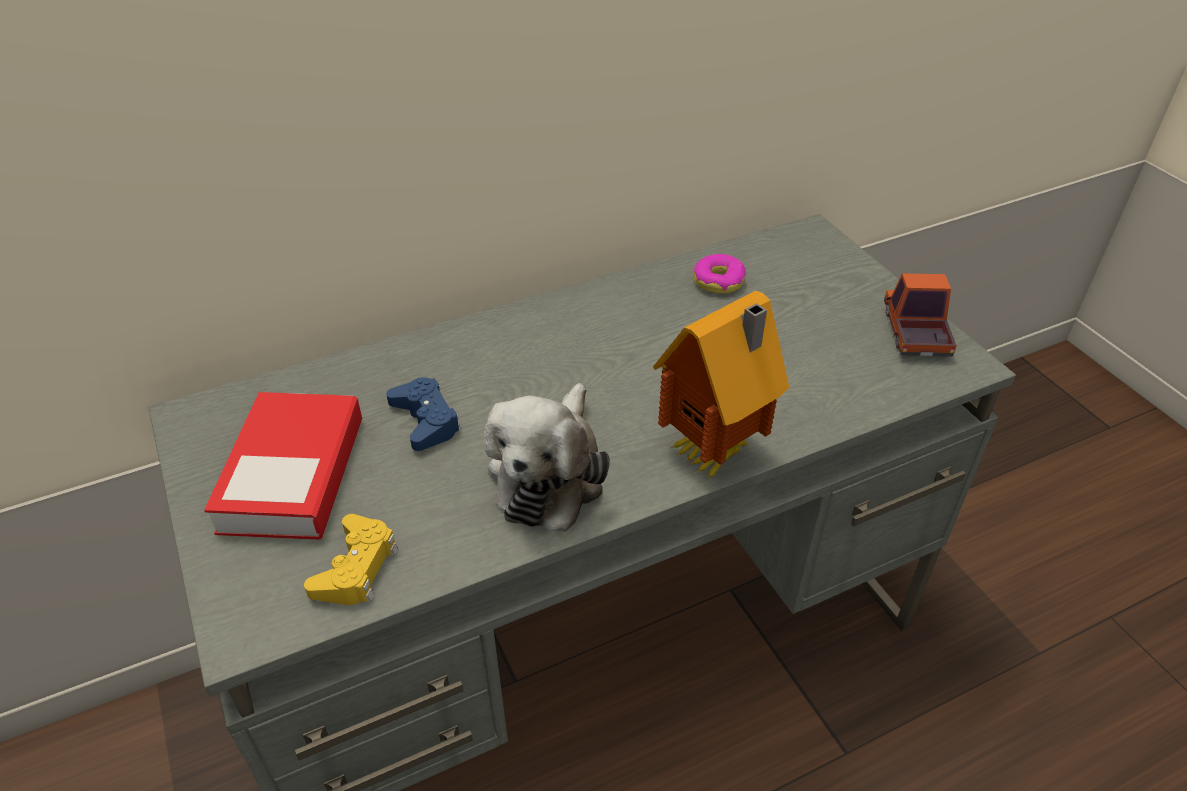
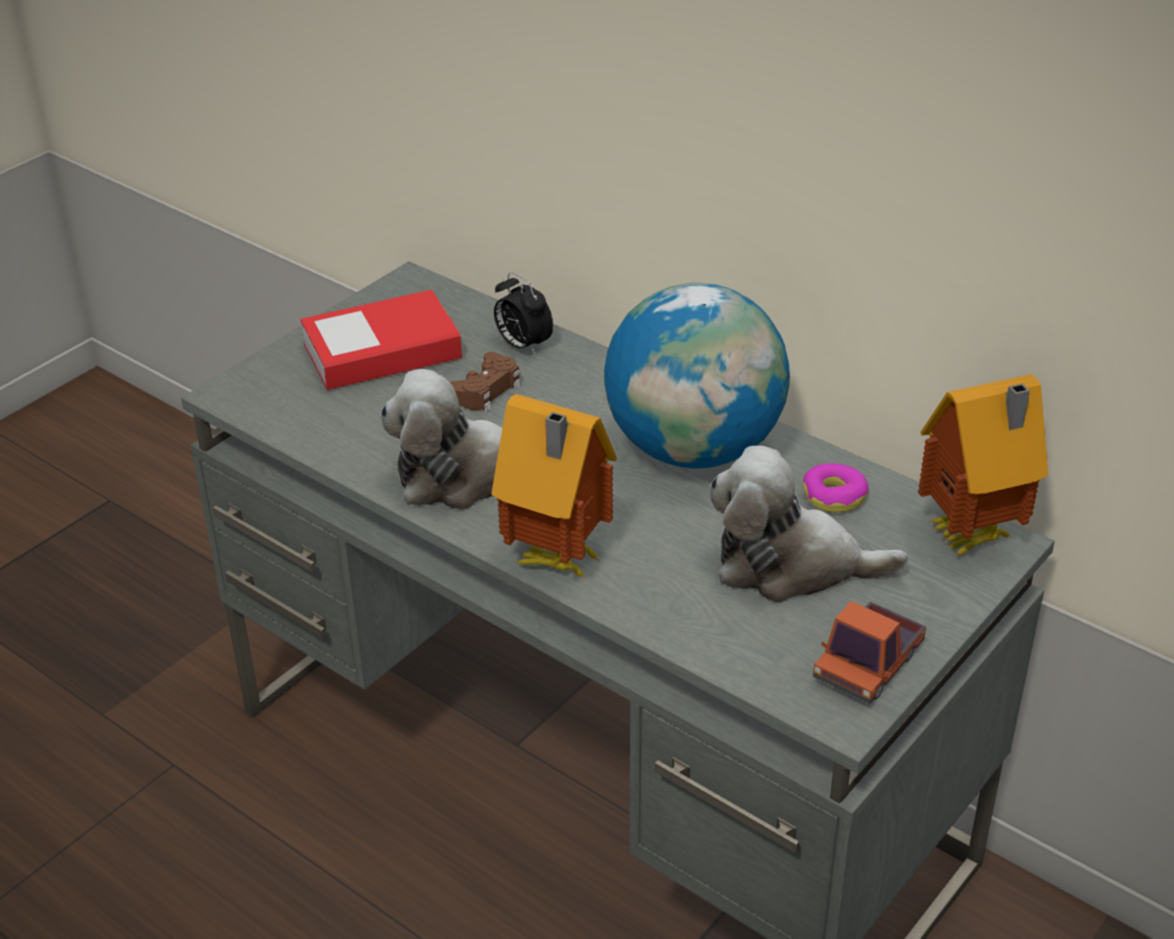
camera: 65 degrees right, 5 degrees down
(356, 568) = (310, 417): yellow game controller -> none
(378, 374) = (522, 345): none -> alarm clock
(426, 420) = (484, 390): blue game controller -> brown game controller
(613, 327) = (694, 449): none -> globe
(787, 329) = (791, 565): none -> plush toy
(802, 242) = (973, 539): none -> toy house
(915, 333) = (868, 664): toy truck -> toy truck turned 150 degrees clockwise

